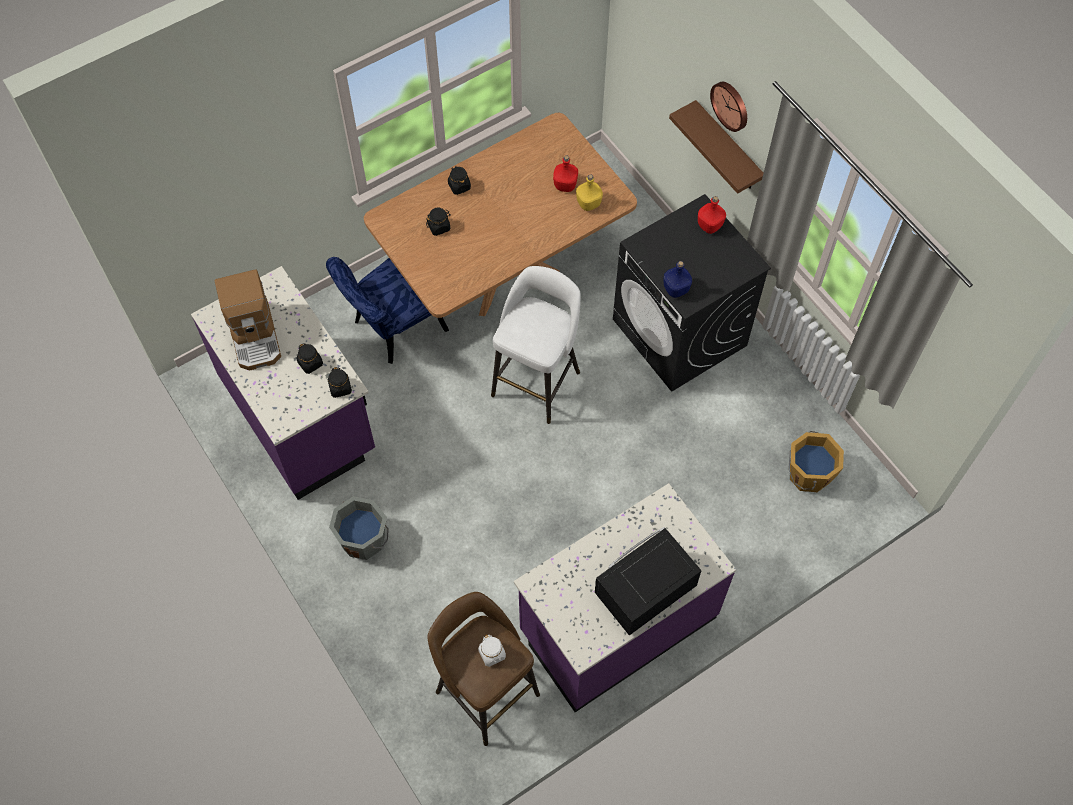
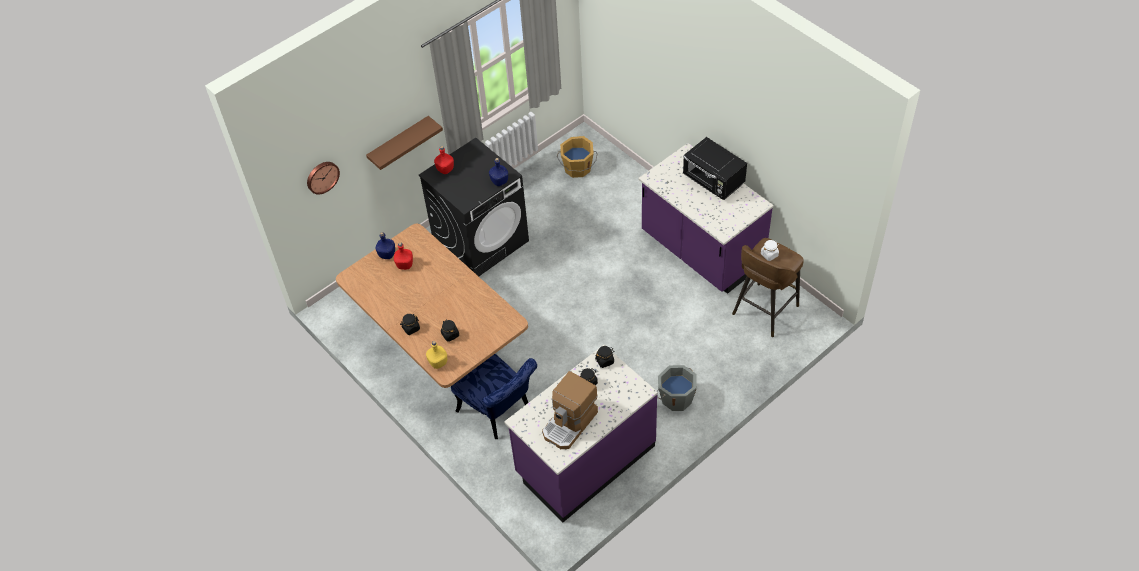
camera: 95 degrees left, 10 degrees down
(255, 335) = (570, 424): coffee machine -> coffee machine turned 150 degrees clockwise
(537, 381) = (532, 316): white stool -> none
(587, 167) = (387, 254): none -> blue bottle
(588, 204) = (421, 250): yellow bottle -> yellow bottle (438, 363)
(731, 105) = (389, 117): wall clock -> wall clock (322, 176)

